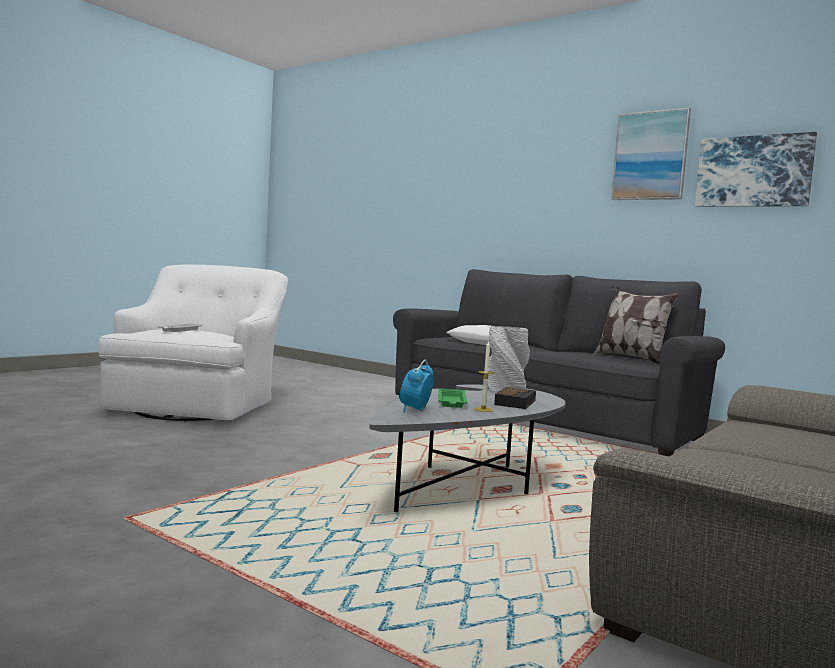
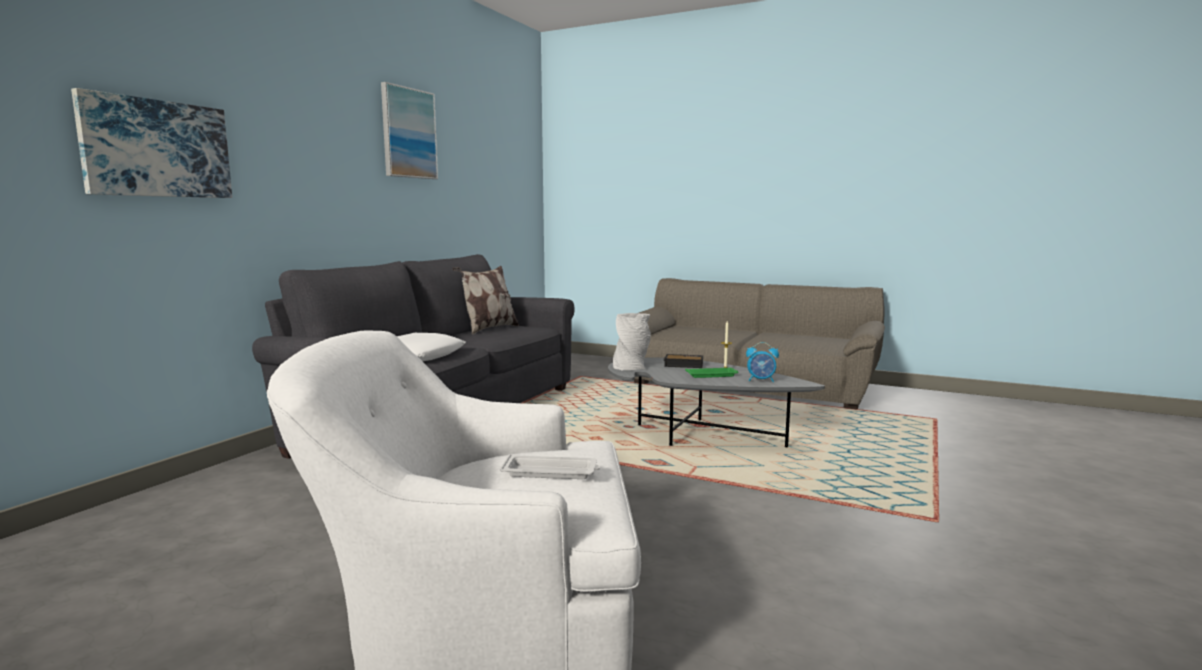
camera: 100 degrees left, 5 degrees up
(753, 171) = (468, 160): picture -> picture (156, 149)

